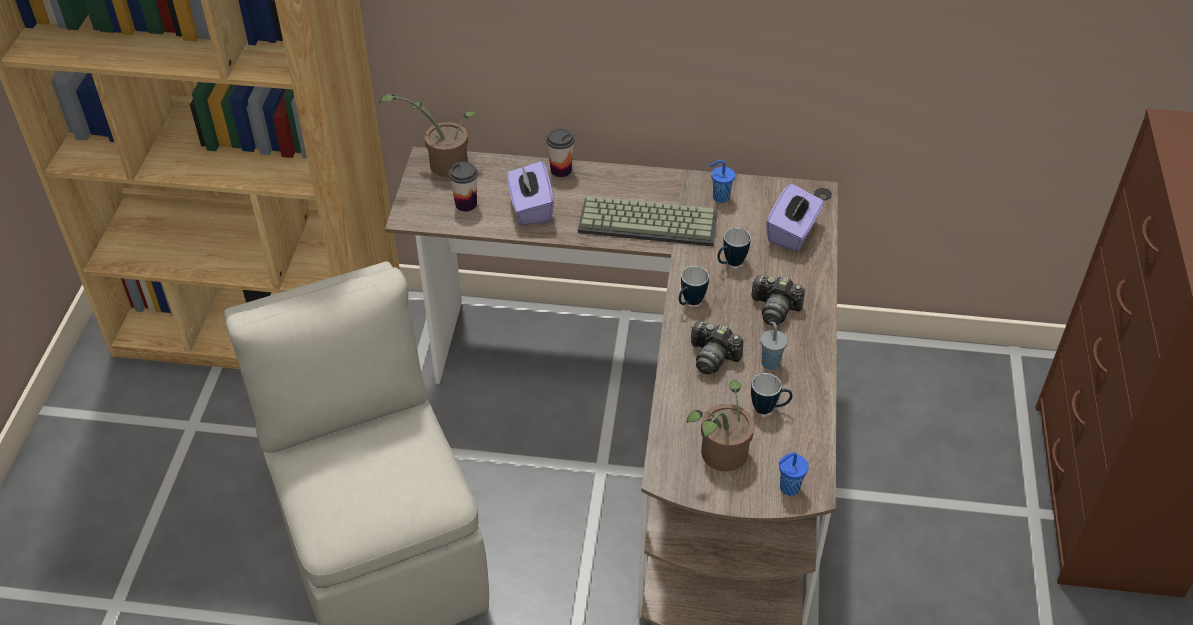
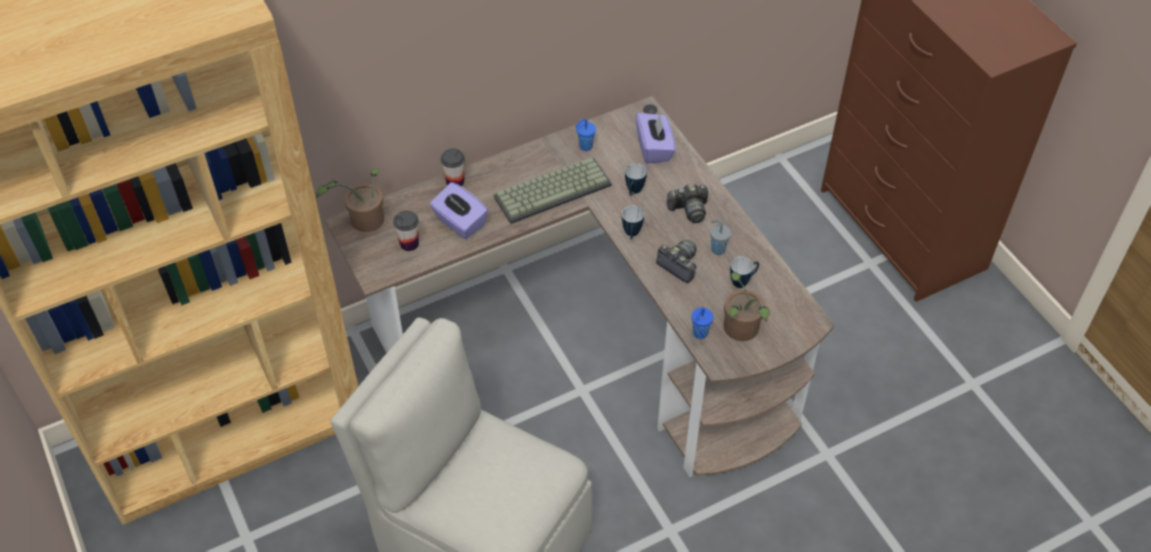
camera: 35 degrees left, 5 degrees up
(713, 357) = (679, 265): camera -> camera turned 135 degrees counterclockwise
(788, 488) = (798, 327): blue cup -> blue cup (699, 334)

